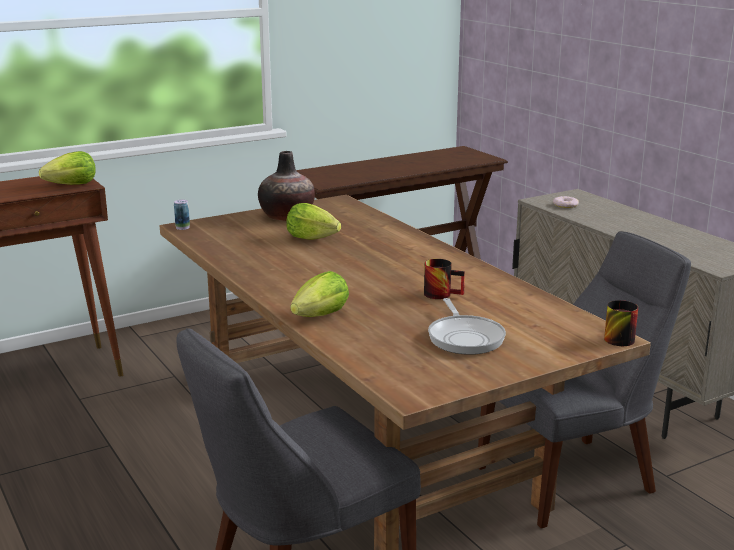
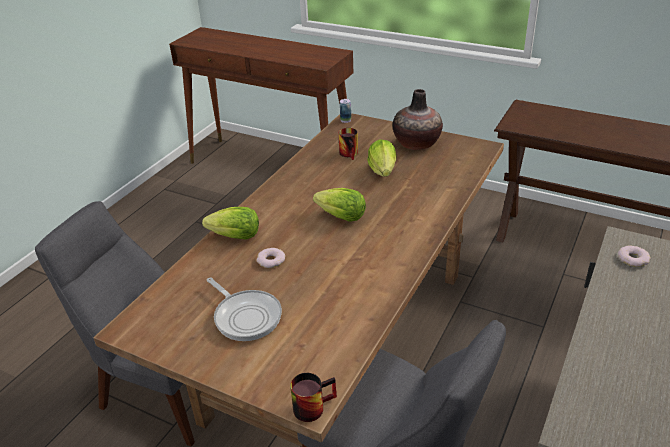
camera: 60 degrees right, 15 degrees up
(72, 185) = (318, 61): lettuce -> lettuce (342, 217)
(389, 310) = (271, 260): none -> donut
(442, 293) = (327, 272): mug -> mug (351, 154)
(465, 337) = (246, 316): frying pan -> frying pan turned 90 degrees counterclockwise

